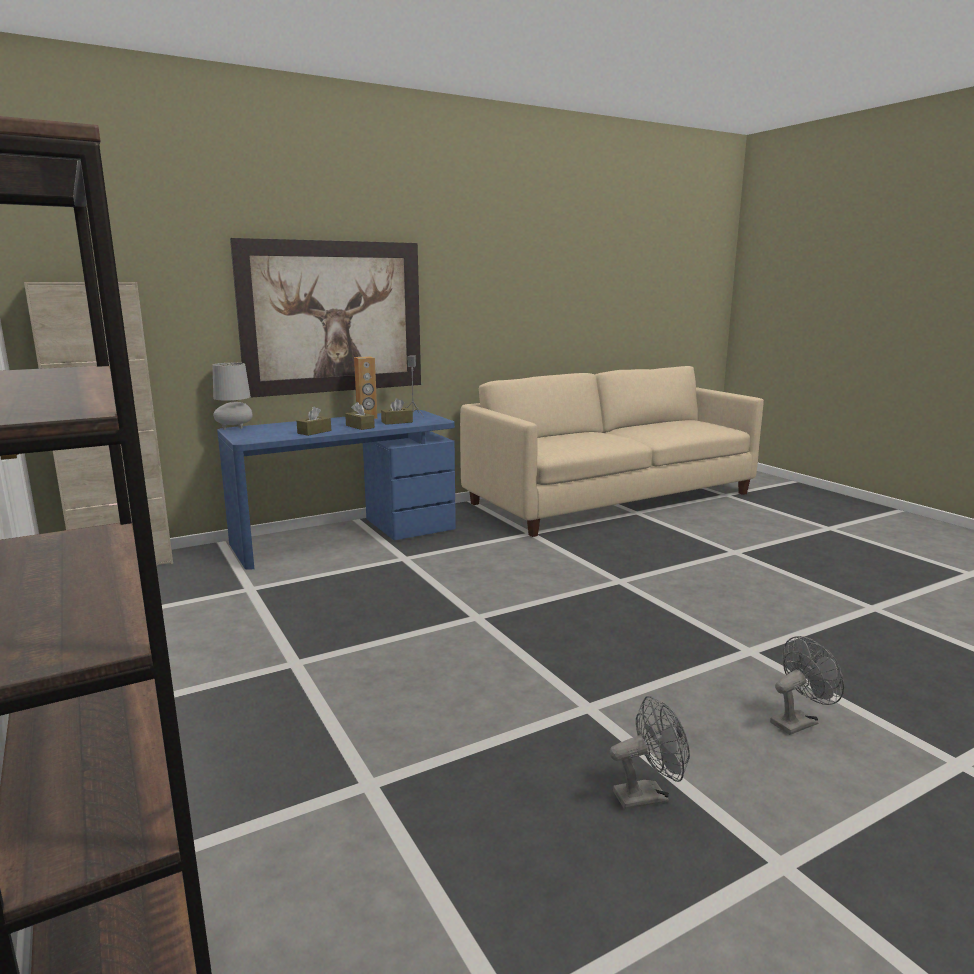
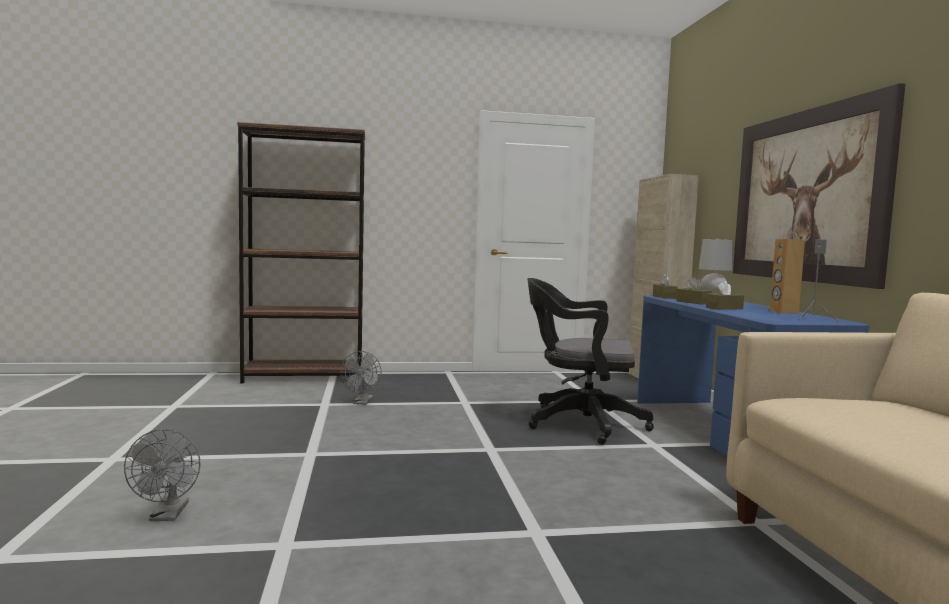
camera: 110 degrees right, 10 degrees down
(356, 589) = (579, 423): none -> black office chair
(397, 422) = (757, 314): brown tissue box -> brown tissue box (664, 297)
(648, 795) = (212, 447): grey fan -> grey fan (362, 402)

